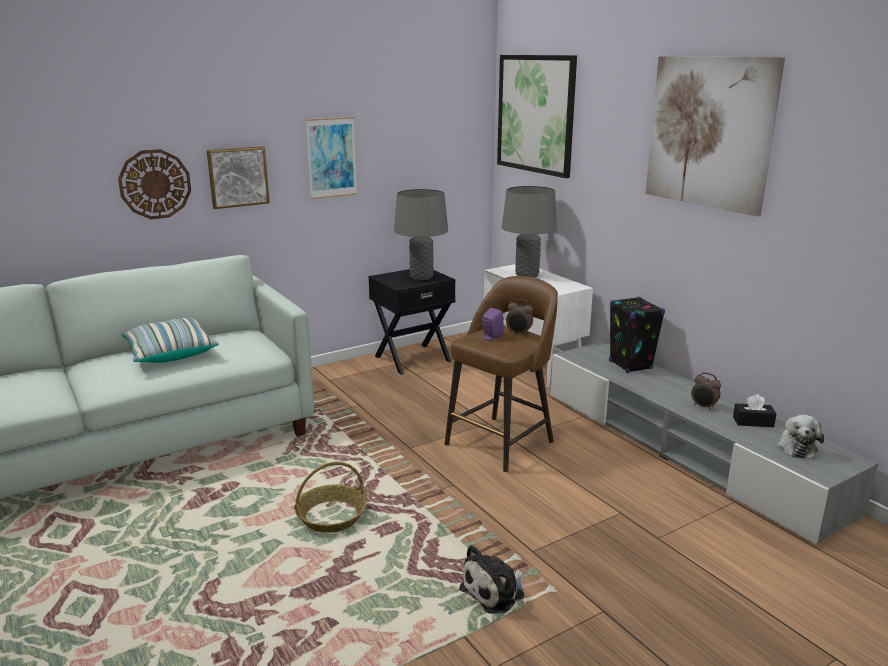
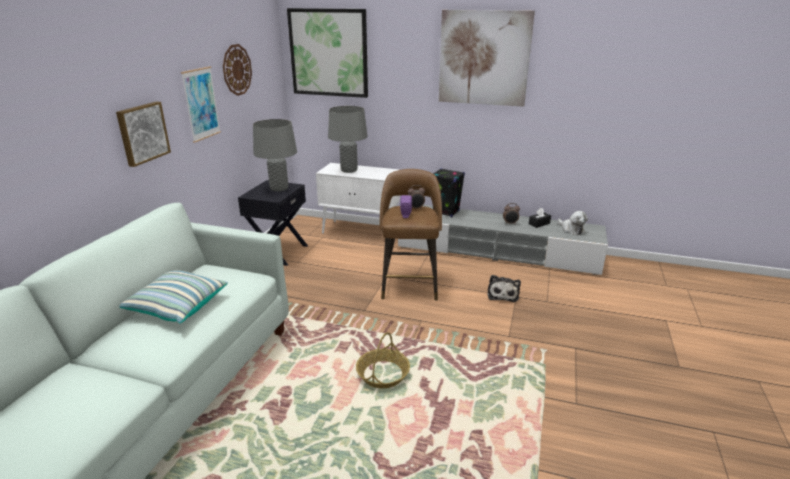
camera: 40 degrees left, 5 degrees up
(155, 184) = (80, 153): wall clock -> wall clock (237, 70)
(495, 591) = (523, 366): plush toy -> plush toy (503, 294)

